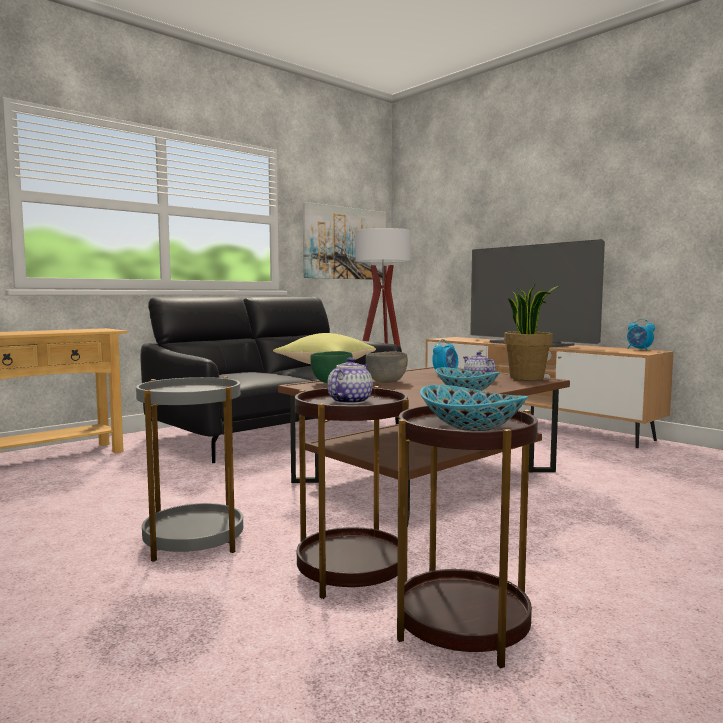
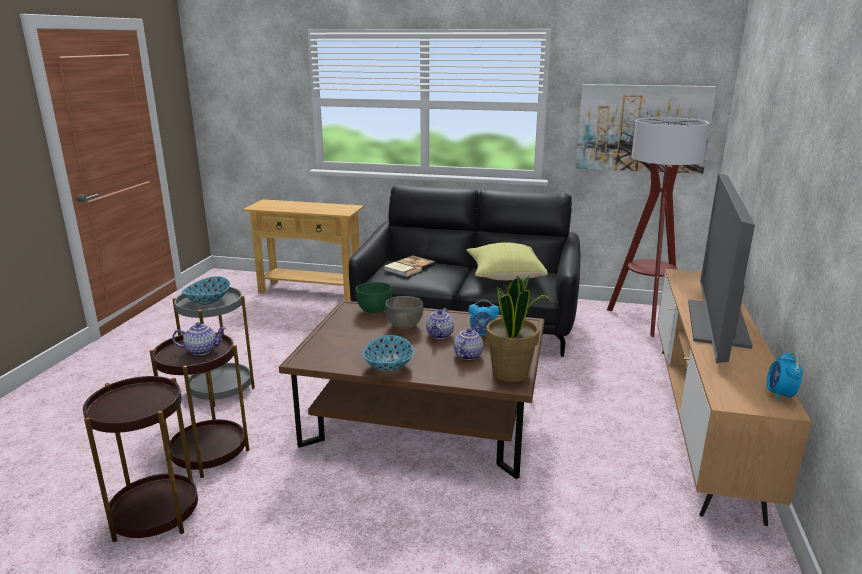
camera: 55 degrees right, 15 degrees up
(235, 374) = (408, 267): none -> book
(425, 379) = (440, 335): none -> teapot
(472, 427) = (131, 405): bowl -> bowl (208, 301)

